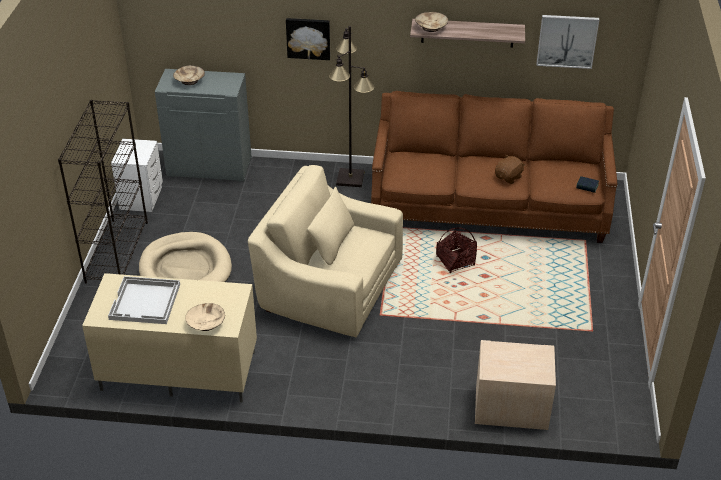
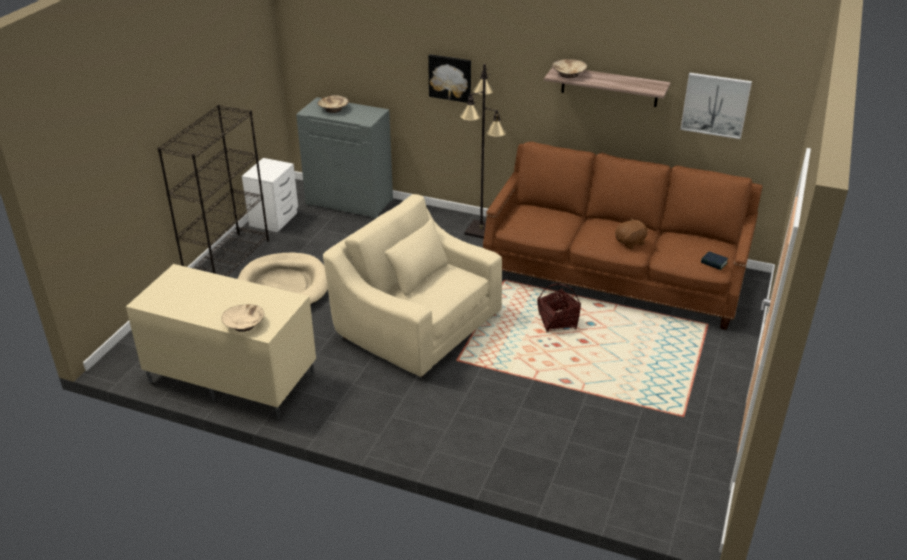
camera: 15 degrees right, 5 degrees down
(145, 302) = (197, 295): white tray -> none
(510, 406) = (560, 478): beige nightstand -> none

